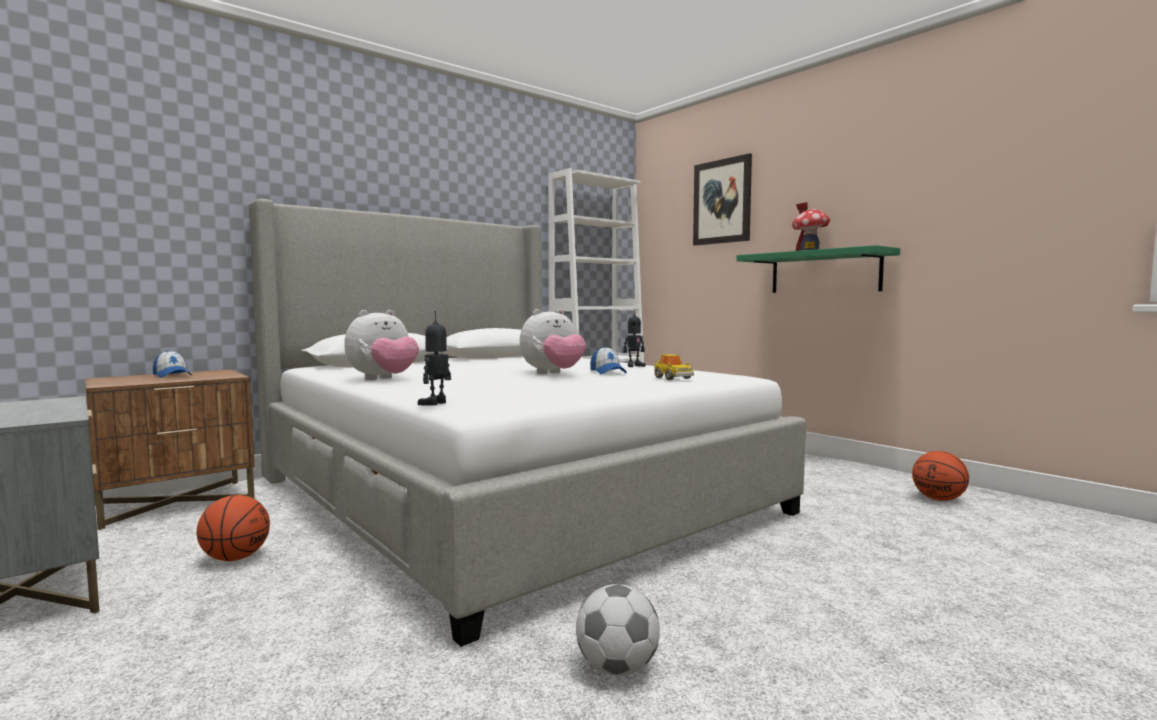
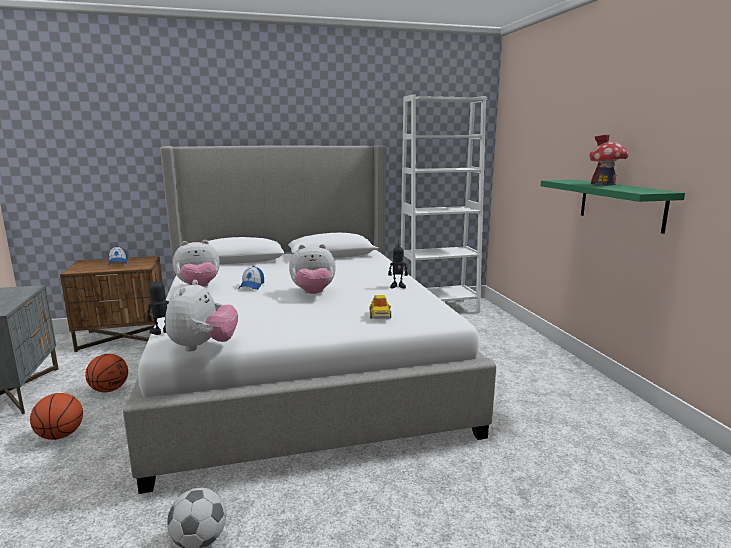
camera: 25 degrees right, 10 degrees up
(525, 407) = (203, 346): none -> plush toy
(607, 372) = (356, 296): cap -> cap (251, 286)
(722, 201) = (553, 120): picture -> none
(938, 499) = (648, 453): basketball -> basketball (61, 435)

